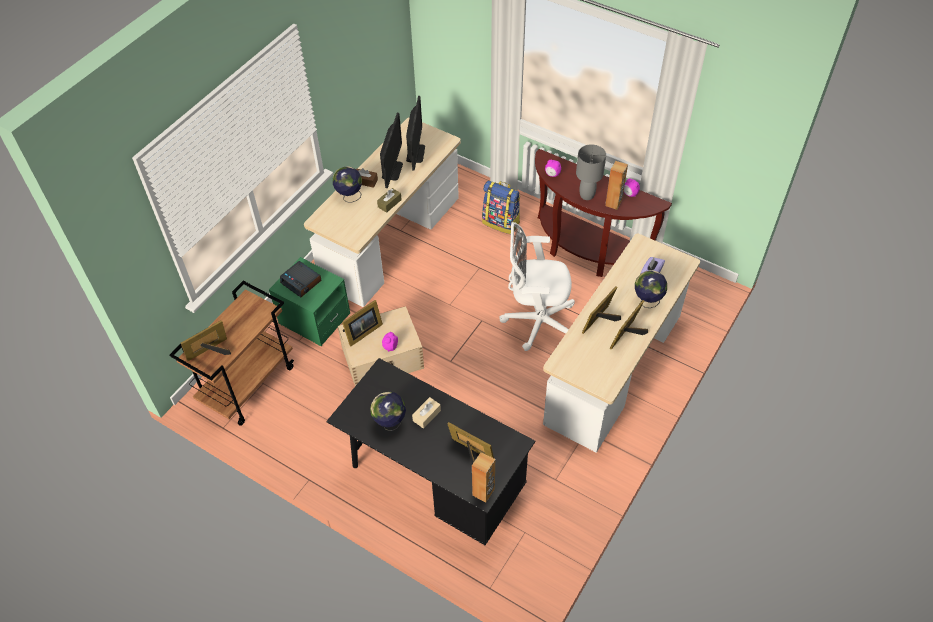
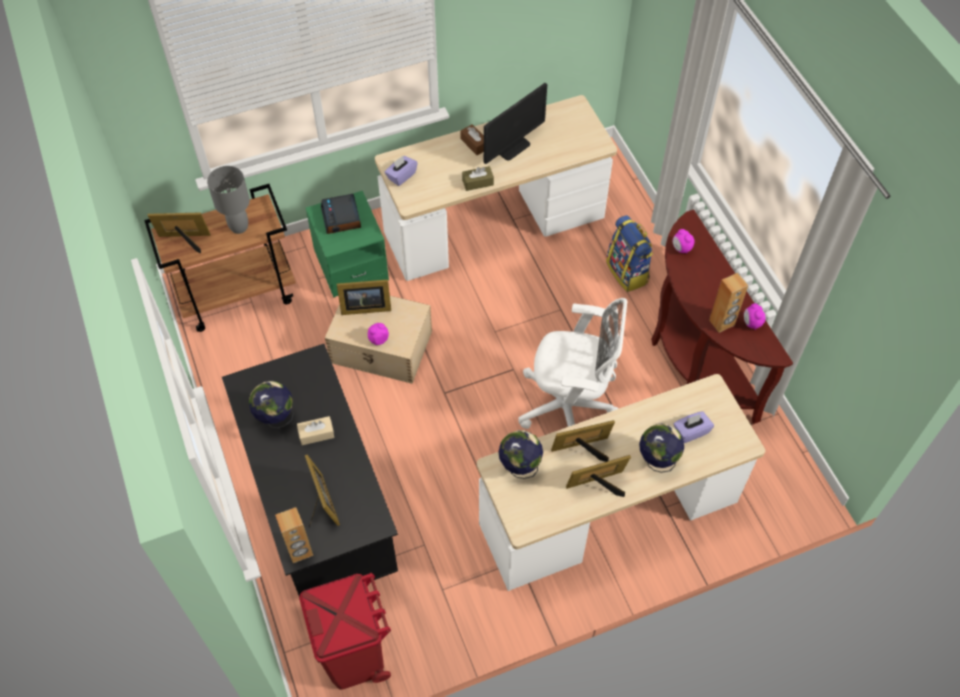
camera: 35 degrees right, 5 degrees up
(334, 226) = (401, 176): none -> purple tissue box
(349, 197) = (444, 152): globe -> globe (519, 467)
(415, 153) = (553, 141): monitor -> none
(536, 322) = (569, 407): white office chair -> white office chair turned 150 degrees clockwise
(536, 556) = (355, 654): none -> red trash can
(587, 195) = (698, 296): grey table lamp -> grey table lamp (239, 227)

